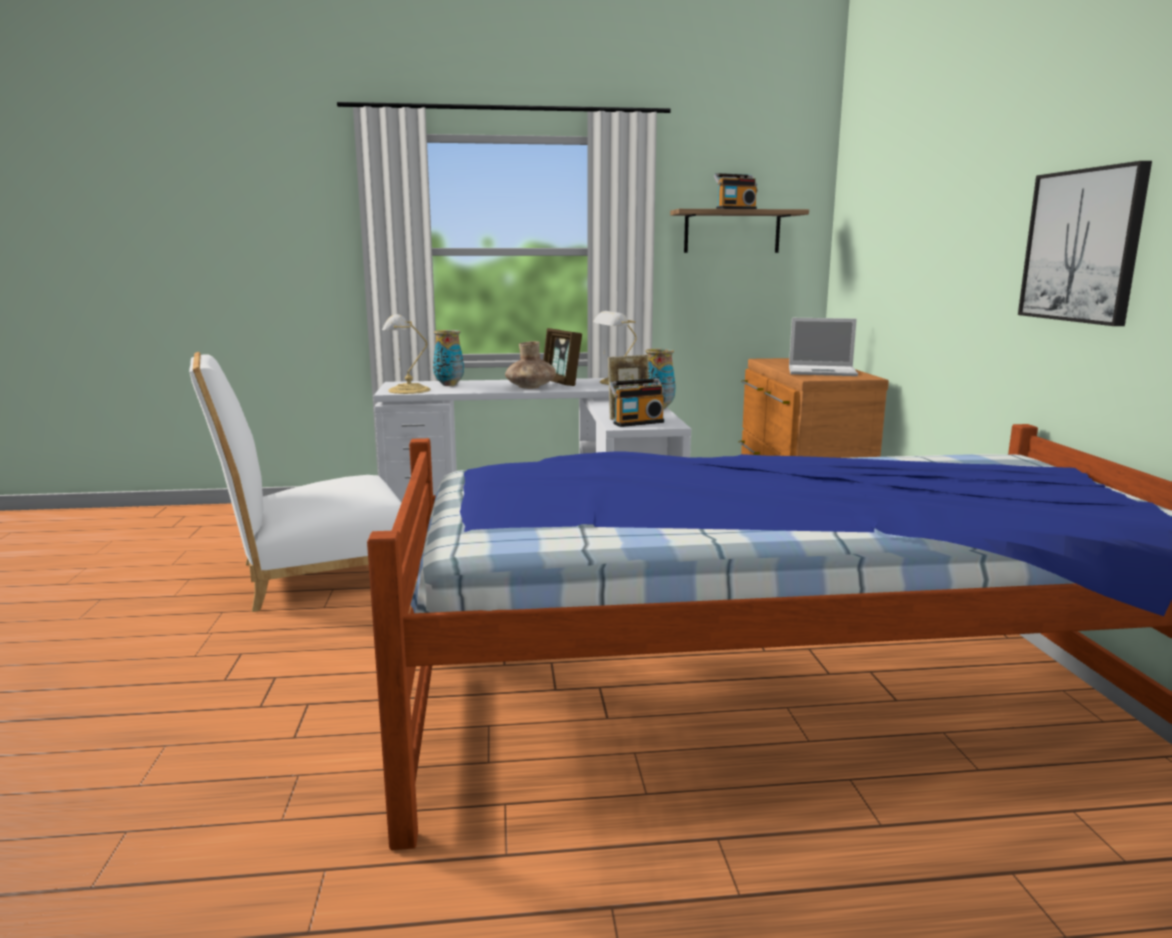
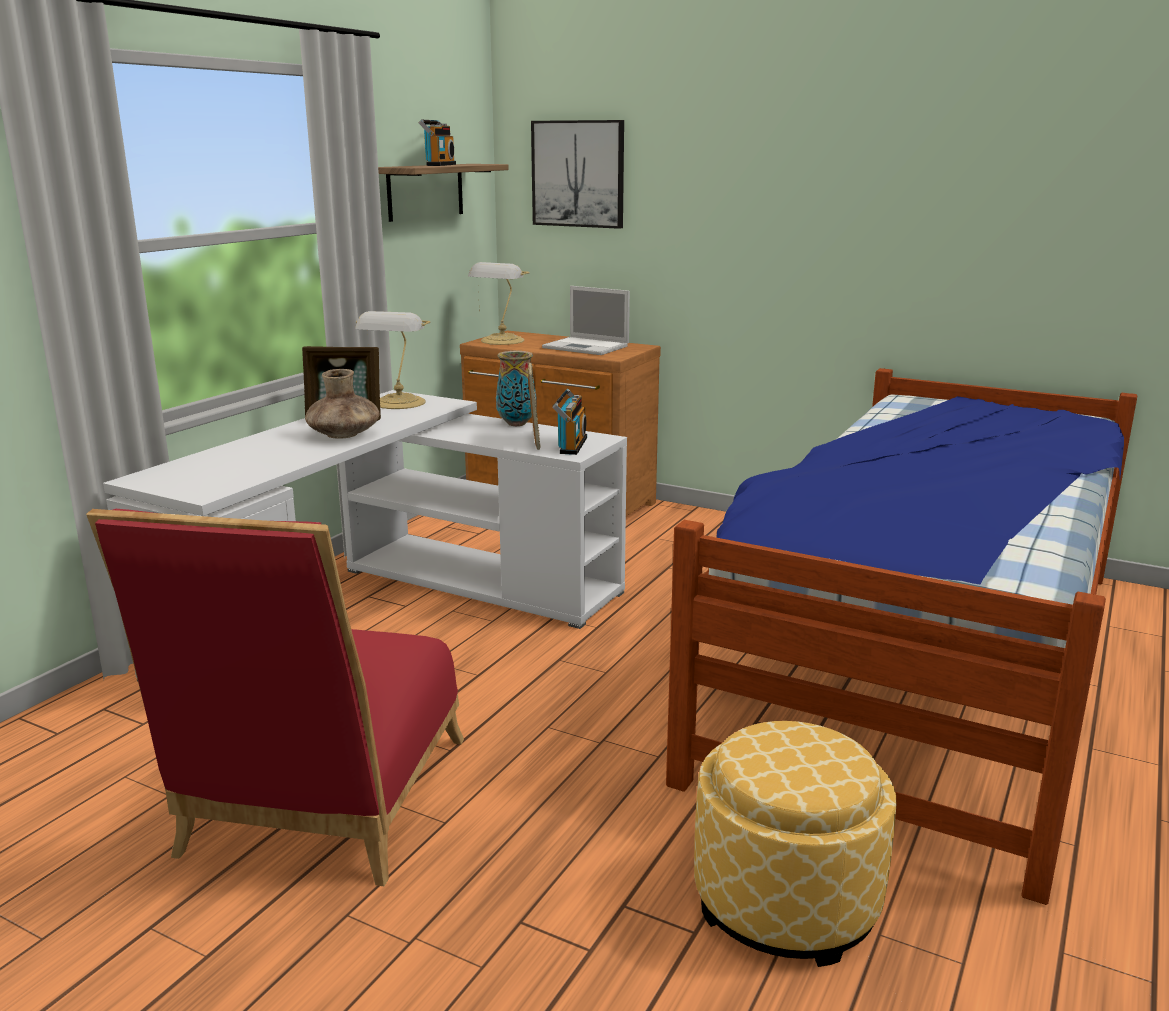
camera: 55 degrees left, 5 degrees up
(314, 576) = (320, 806): white chair -> red chair
(315, 729) = (786, 901): none -> ottoman
(406, 390) = (214, 484): table lamp -> table lamp (501, 341)
(449, 385) = (227, 460): vase -> none
(823, 371) = (587, 347): laptop -> laptop turned 75 degrees clockwise
(1082, 246) = (924, 221): picture -> picture (578, 174)

